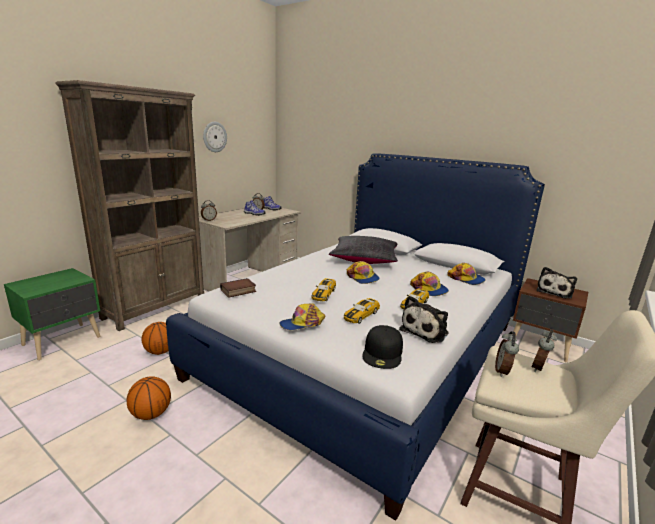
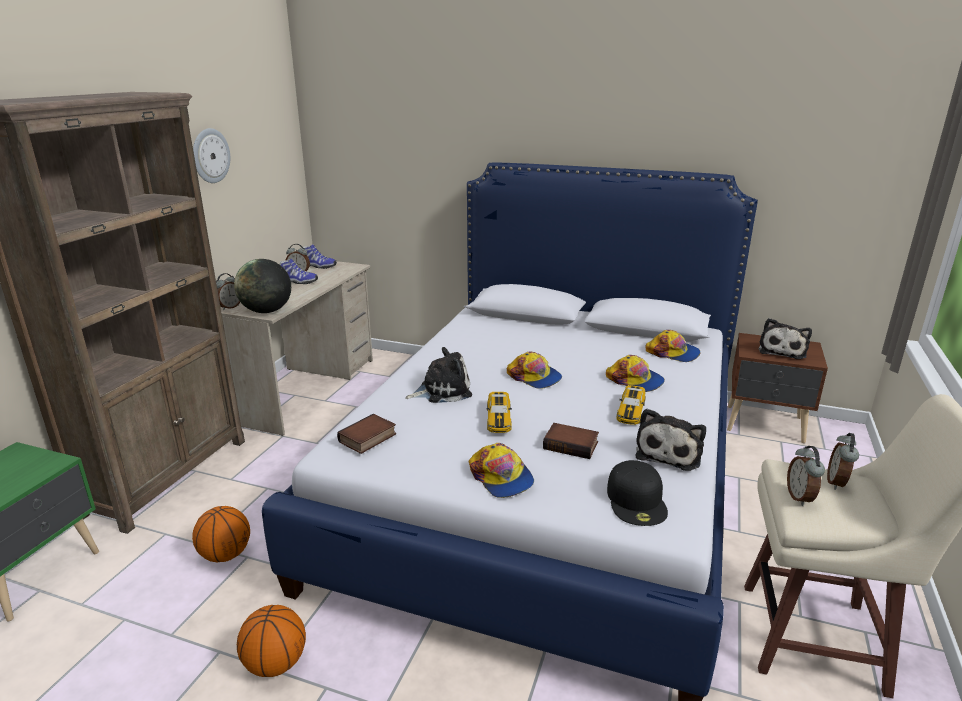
camera: 15 degrees left, 5 degrees up
(226, 224) = (267, 311): none -> globe
(301, 276) = (442, 391): none -> plush toy
(302, 324) = (501, 477): cap -> cap turned 75 degrees counterclockwise
(361, 315) = (572, 445): toy car -> book
(364, 259) = (515, 341): black pillow -> none

